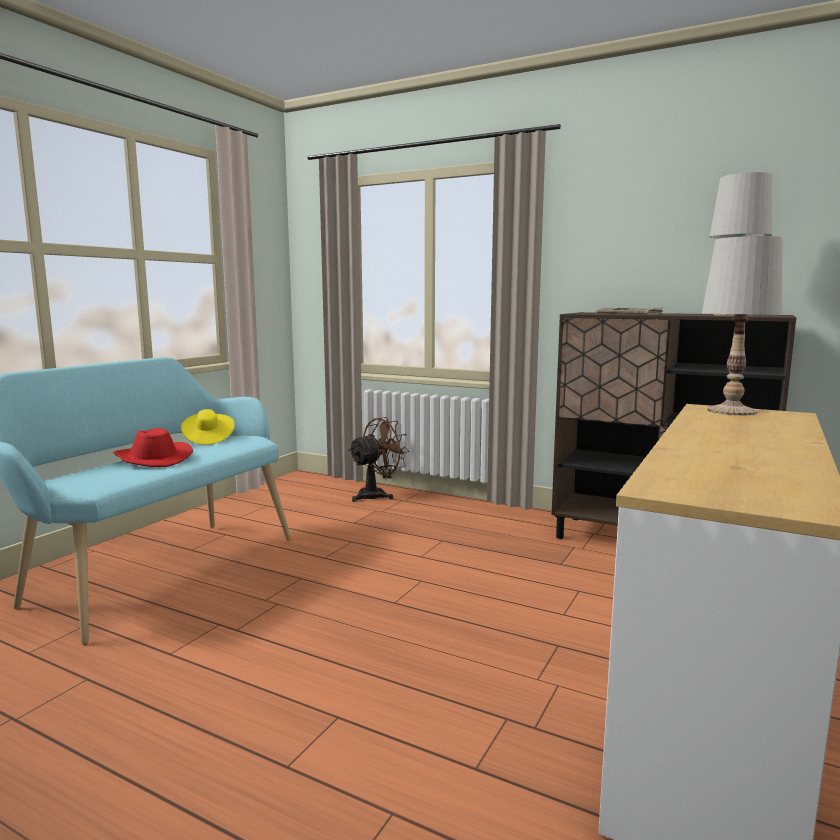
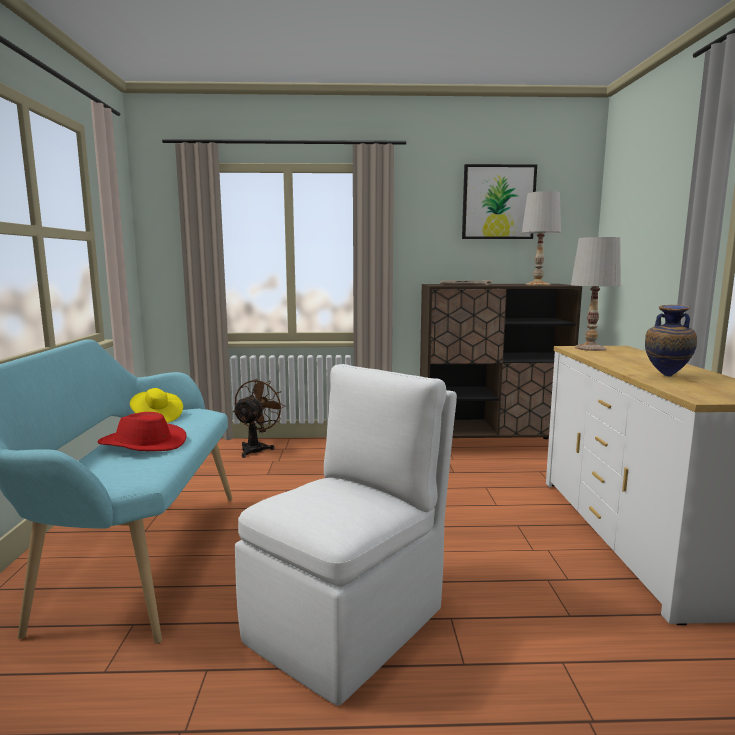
camera: 30 degrees left, 0 degrees up
(240, 683) = (350, 622): none -> white chair
(697, 196) = (498, 202): none -> picture
(710, 456) = (665, 376): none -> vase

